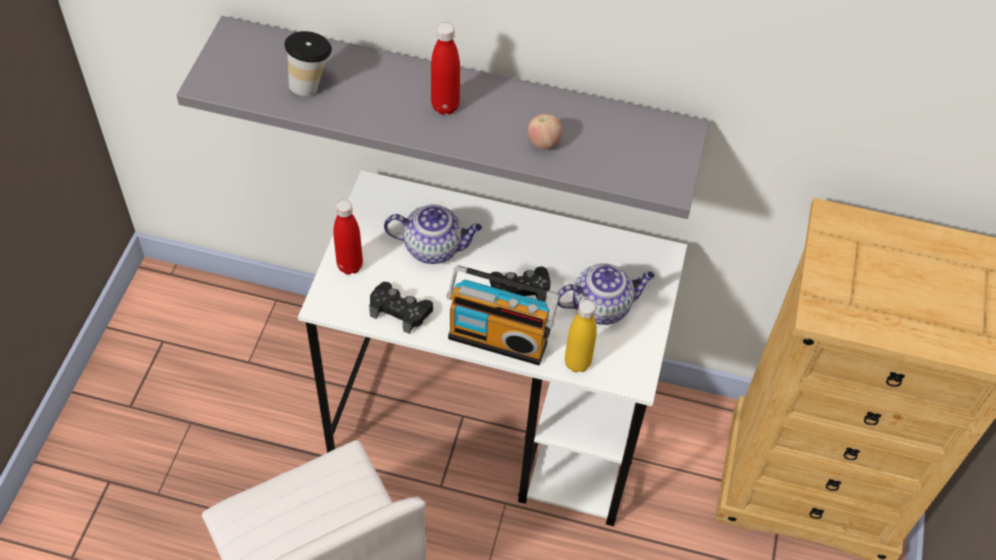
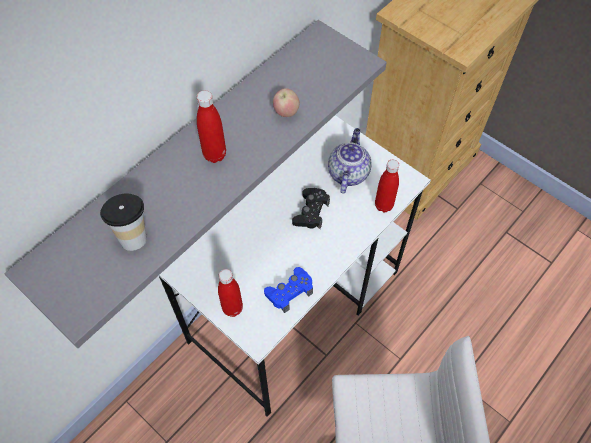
camera: 60 degrees left, 5 degrees up
(400, 311) = (289, 291): black game controller -> blue game controller
(434, 247) = (247, 247): teapot -> none
(499, 337) = (342, 240): radio -> none
(577, 363) = (383, 205): yellow bottle -> red bottle

